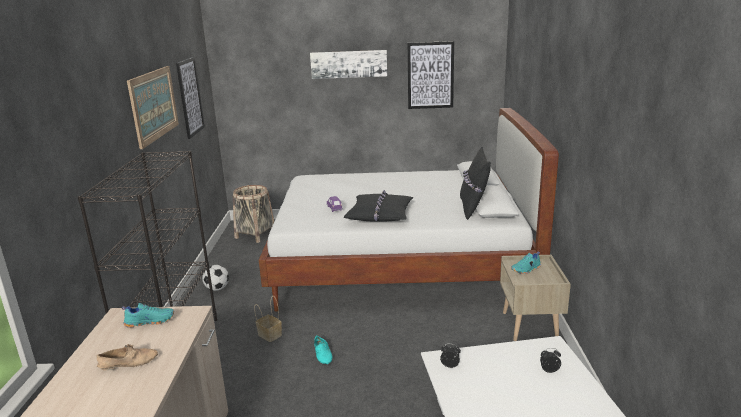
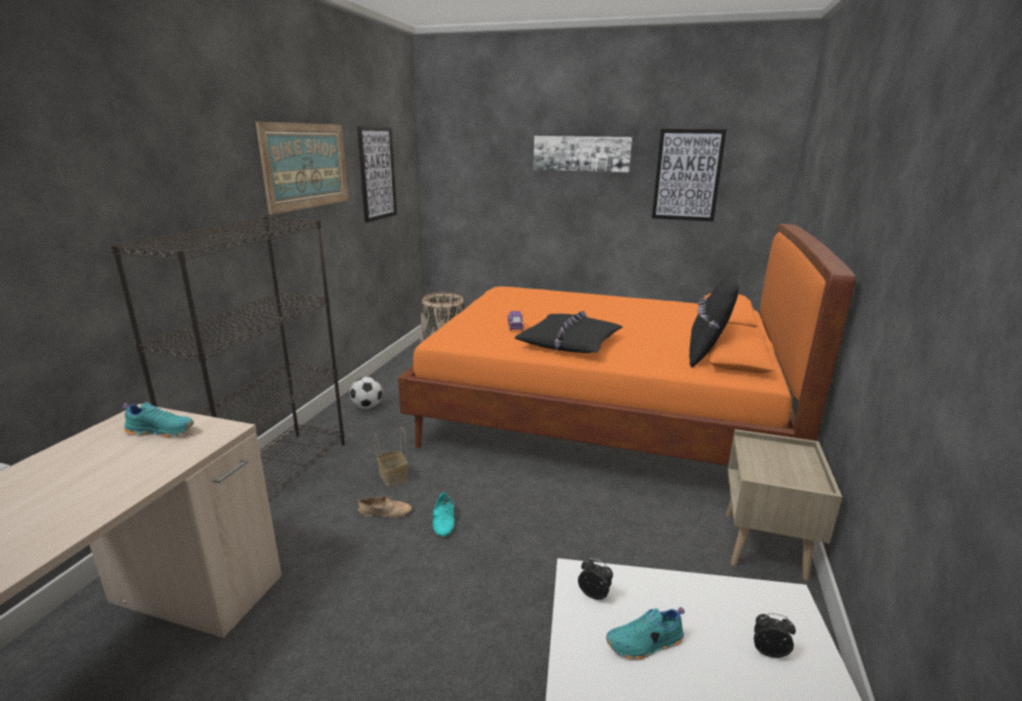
camera: 15 degrees right, 0 degrees up
(129, 362) = (73, 486): beige shoe -> beige shoe (385, 512)
(400, 265) = (601, 417): white bed -> orange bed
(526, 270) = (770, 458): turquoise shoe -> turquoise shoe (645, 644)

